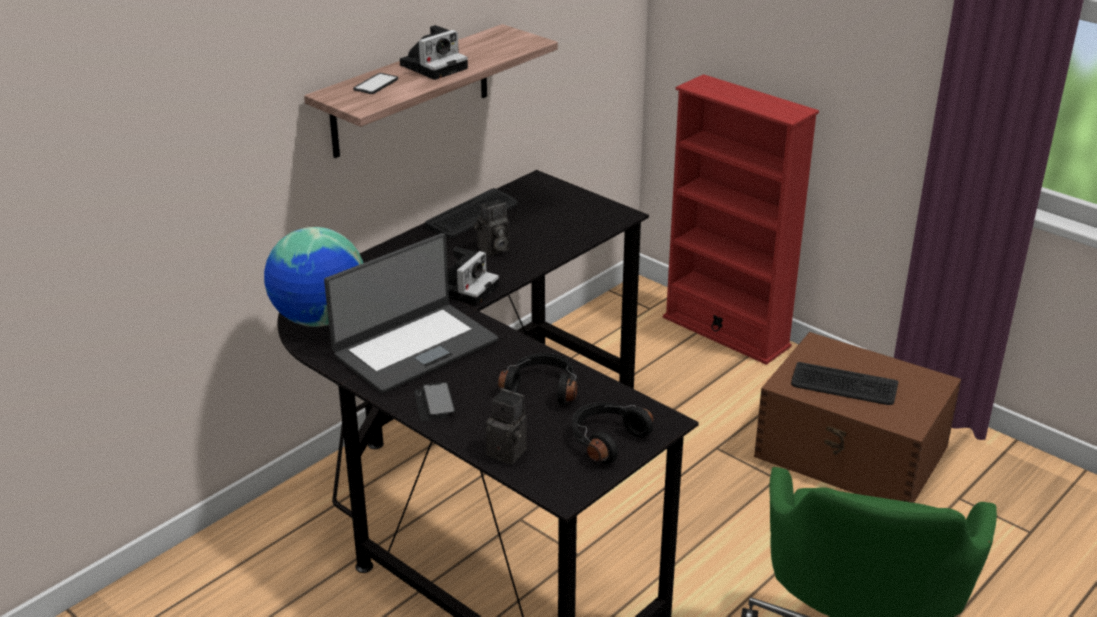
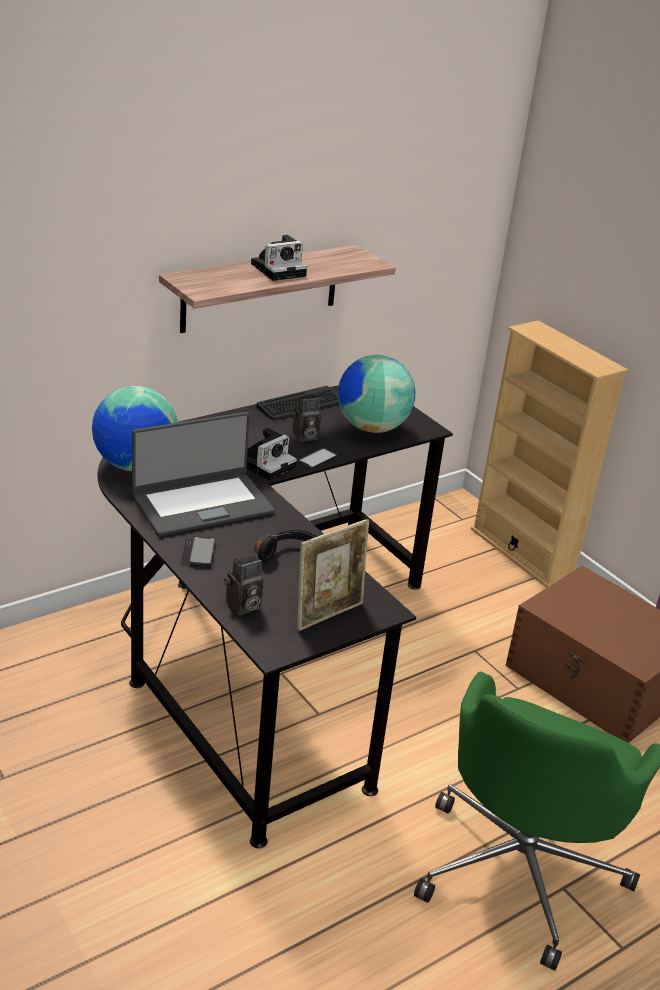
camera: 10 degrees right, 0 degrees up
(376, 84) = (222, 276): phone -> phone (317, 459)
(509, 452) = (242, 606): camera -> camera turned 105 degrees clockwise
(560, 225) = (371, 427): none -> globe
(606, 439) = (328, 614): black headphones -> picture frame
(726, 332) = (522, 553): red bookcase -> beige bookcase
(844, 385) = (594, 618): keyboard -> none

